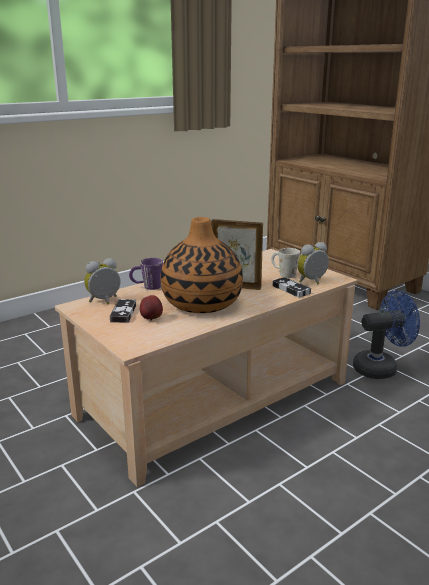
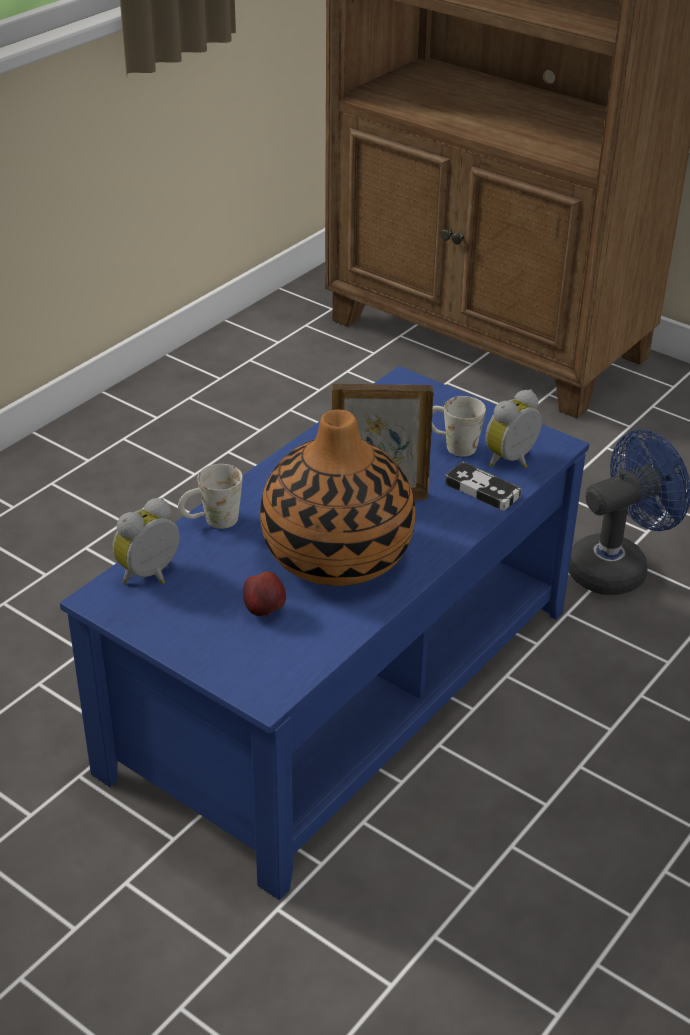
camera: 15 degrees left, 15 degrees up
(123, 313) = (205, 604): game controller -> none
(147, 287) = (211, 522): purple mug -> white mug
(215, 399) = (344, 691): beige coffee table -> blue coffee table

